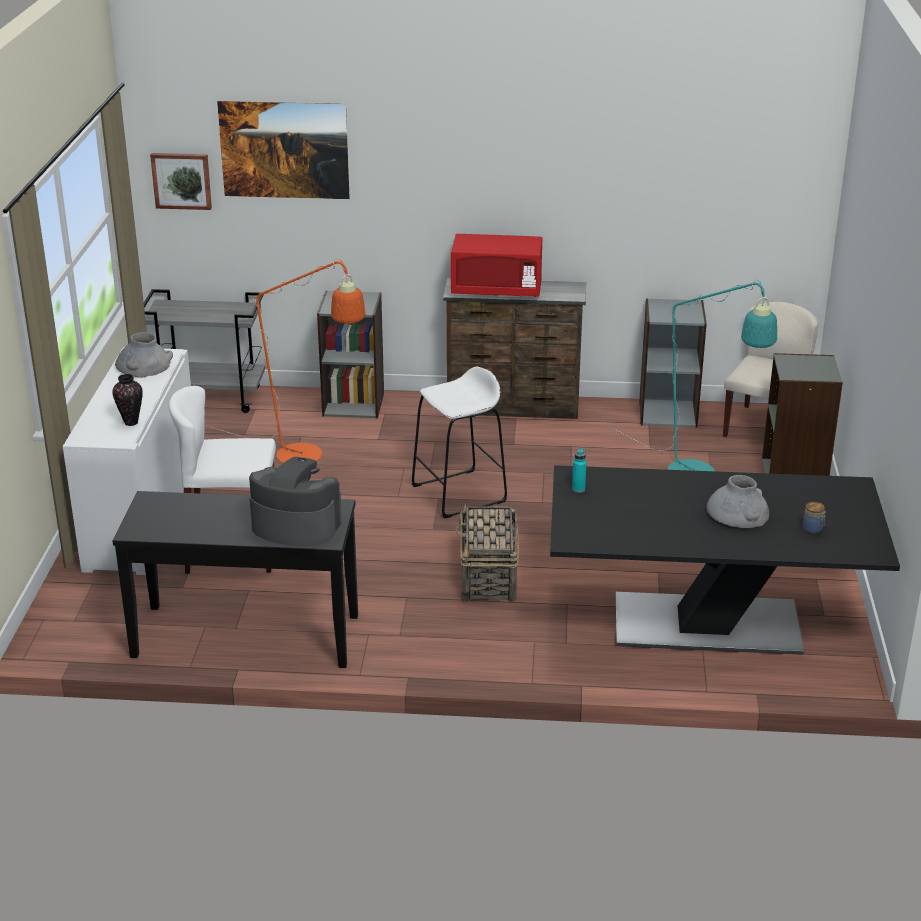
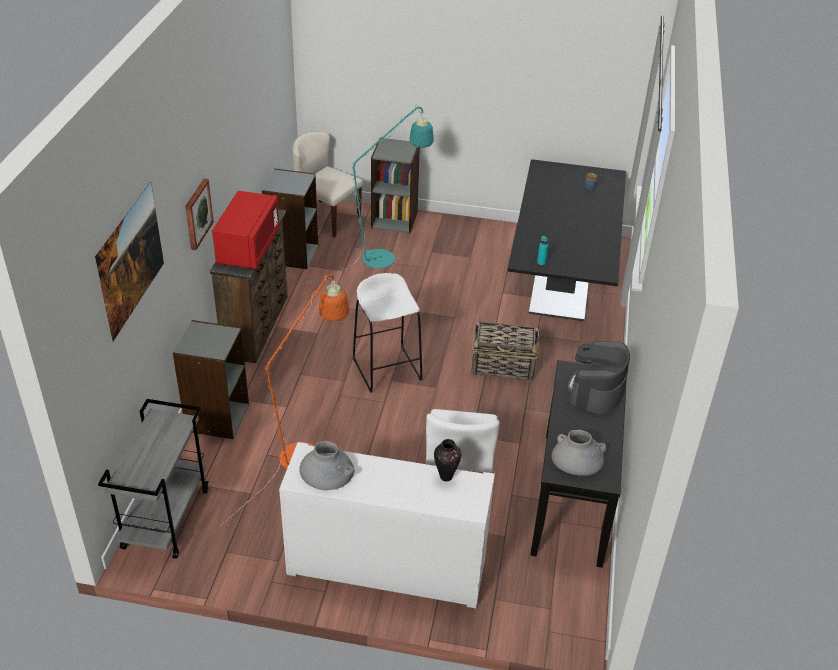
camera: 85 degrees left, 10 degrees up
(182, 180) = (90, 359): picture -> picture (197, 214)
(737, 512) = (571, 209): grey vase -> grey vase (577, 458)

